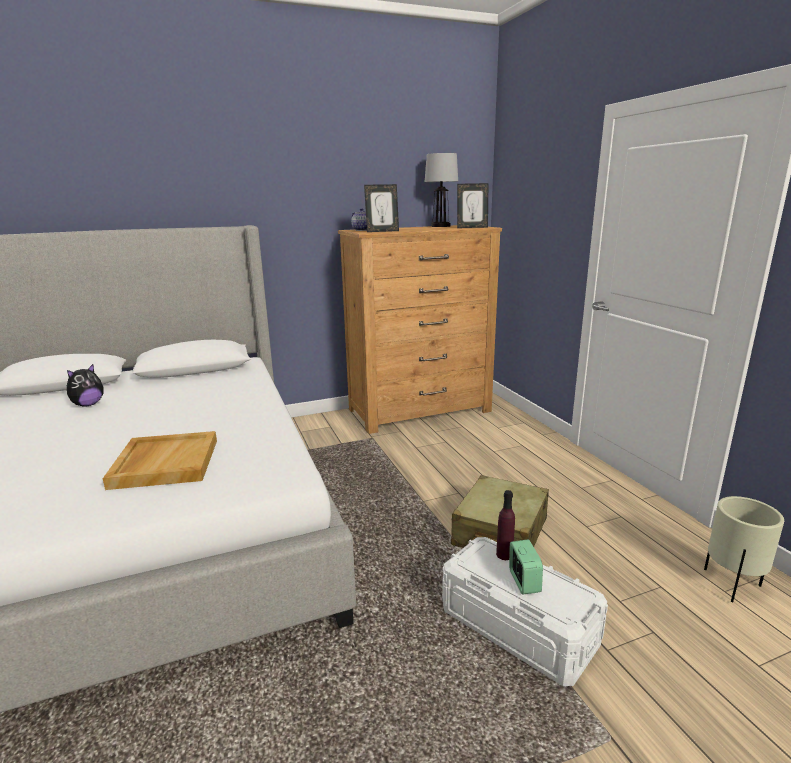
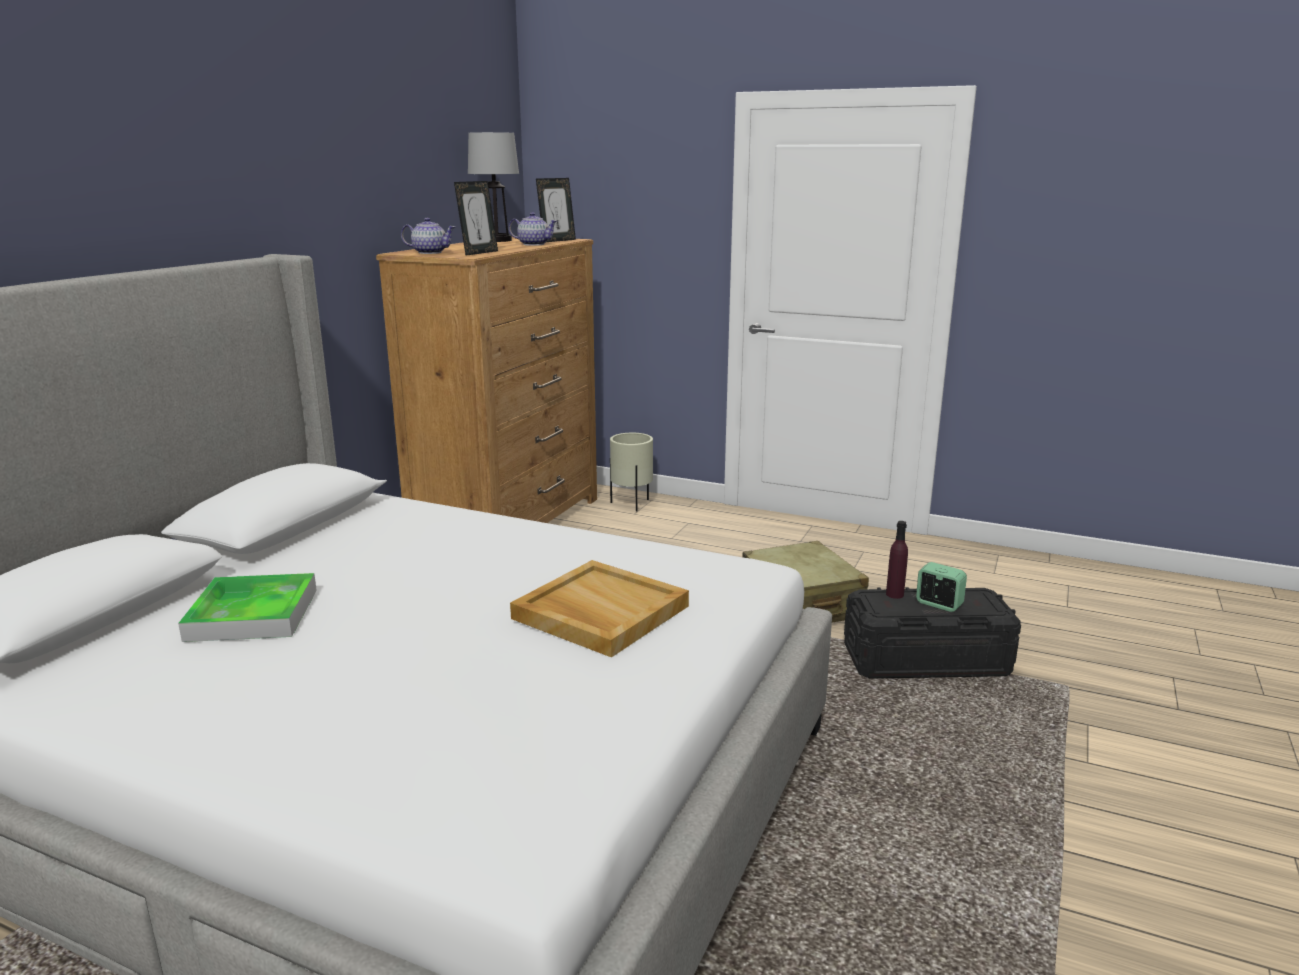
camera: 45 degrees left, 0 degrees up
(88, 404) = (253, 614): plush toy -> tray
(443, 228) = (533, 244): none -> teapot
(517, 627) = (925, 660): white storage box -> black storage box
(732, 586) = (993, 567): beige planter -> beige planter (632, 505)

